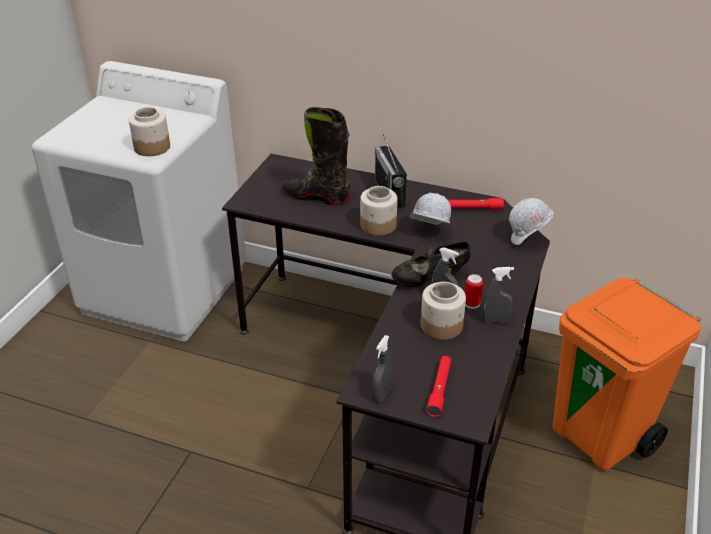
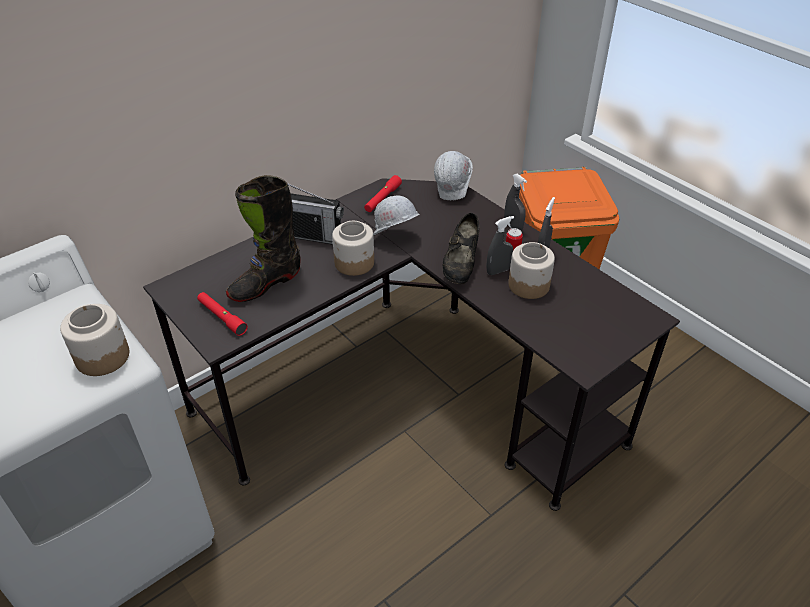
camera: 60 degrees left, 5 degrees up
(381, 394) = (594, 357): grey spray bottle -> grey spray bottle (513, 227)
(439, 389) = (607, 320): red flashlight -> red flashlight (222, 317)

